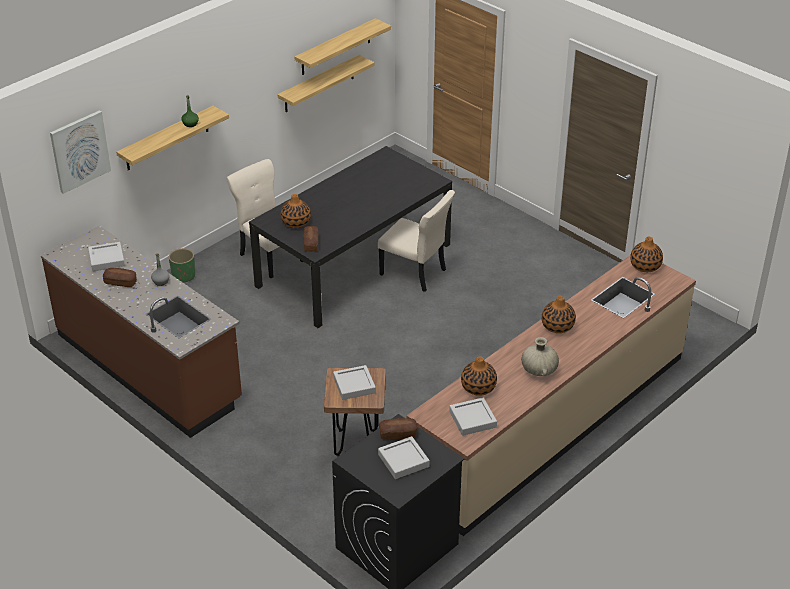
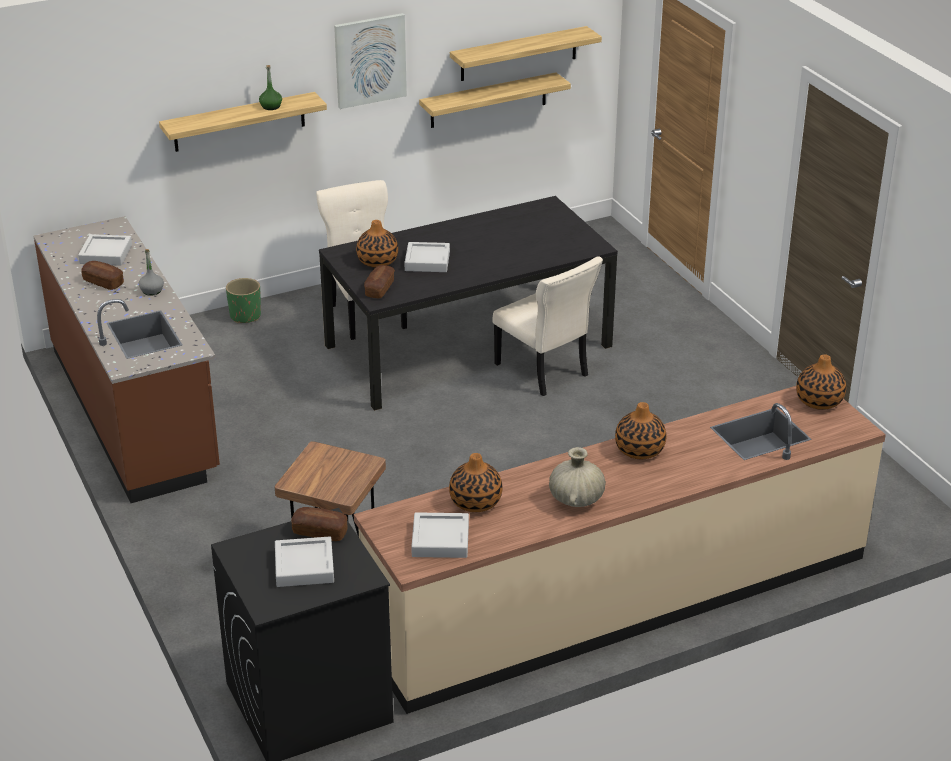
camera: 20 degrees right, 5 degrees down
(80, 151) = (103, 108): picture -> picture (370, 60)
(354, 385) = (330, 470): grey tray -> grey tray (427, 261)

